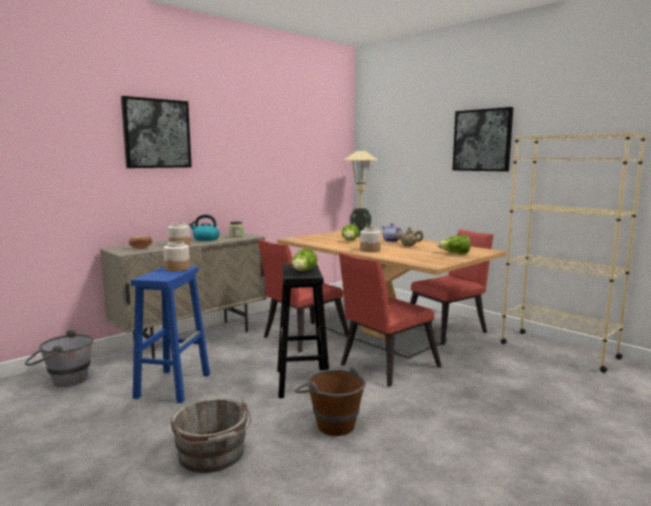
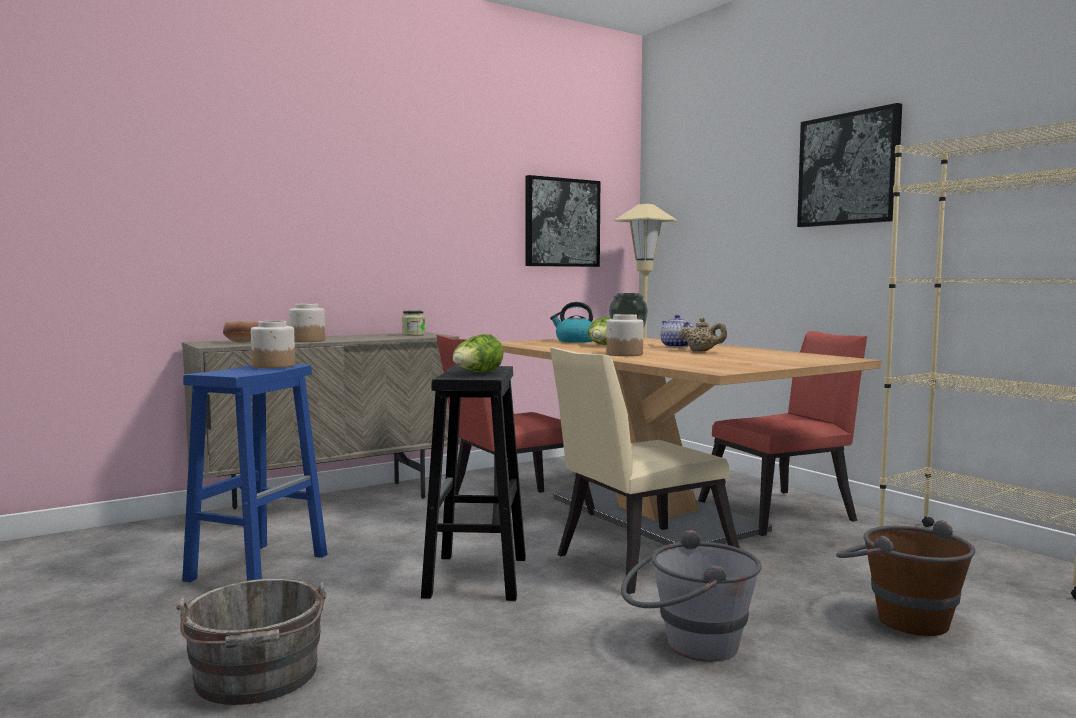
camera: 10 degrees right, 5 degrees down
(62, 380) = (94, 548): grey bucket -> grey bucket (687, 646)
(157, 133) = (286, 163): picture -> picture (561, 222)
(205, 239) = (359, 336): kettle -> kettle (575, 341)
(330, 422) = (491, 643): brown bucket -> brown bucket (899, 616)
(384, 367) = (636, 563): red chair -> beige chair
(455, 253) = (777, 360): lettuce -> none

